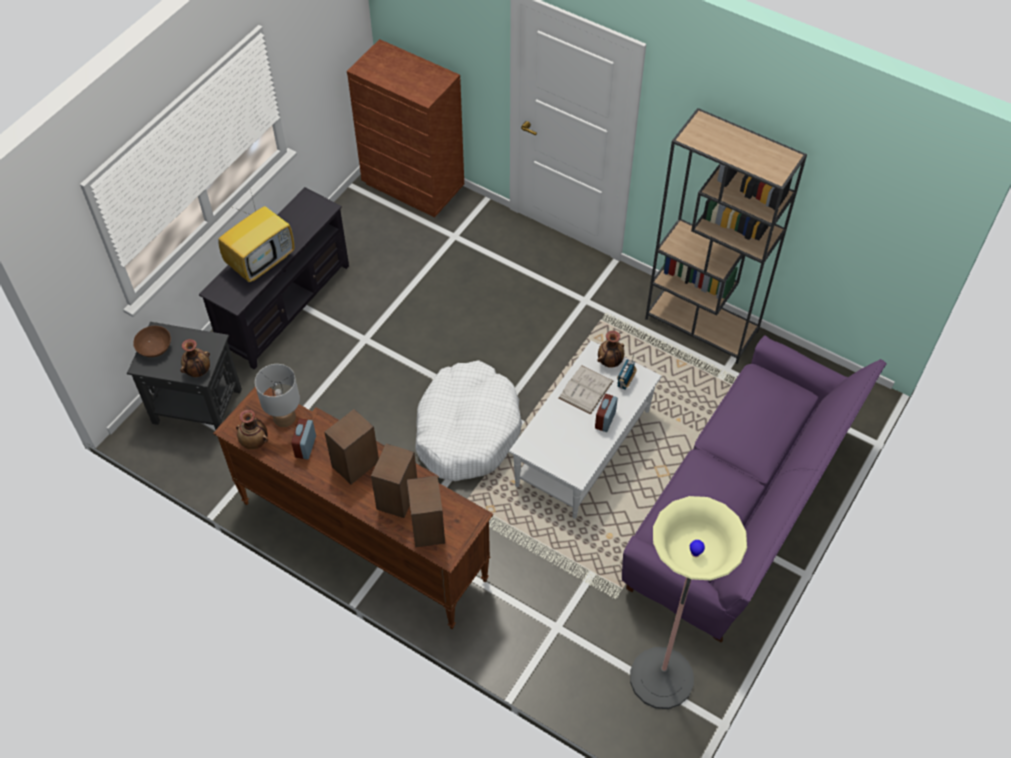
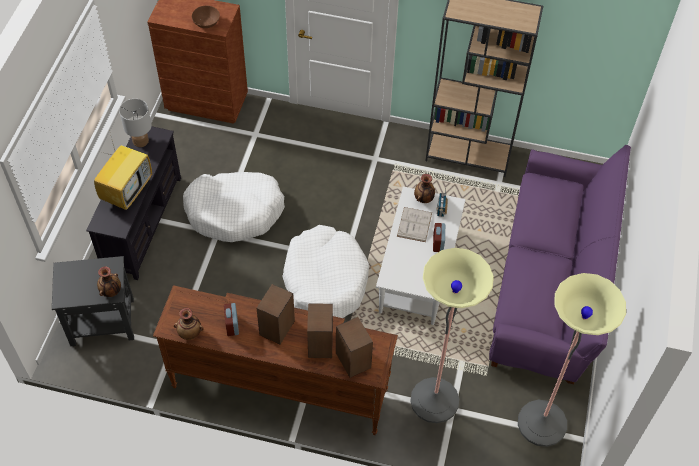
camera: 20 degrees left, 0 degrees up
(155, 348) = (67, 283): brown bowl -> brown bowl (206, 23)
(284, 417) = (205, 307): grey table lamp -> grey table lamp (140, 141)
(394, 320) = (235, 212): none -> white dog bed
(540, 610) = (434, 400): none -> floor lamp

